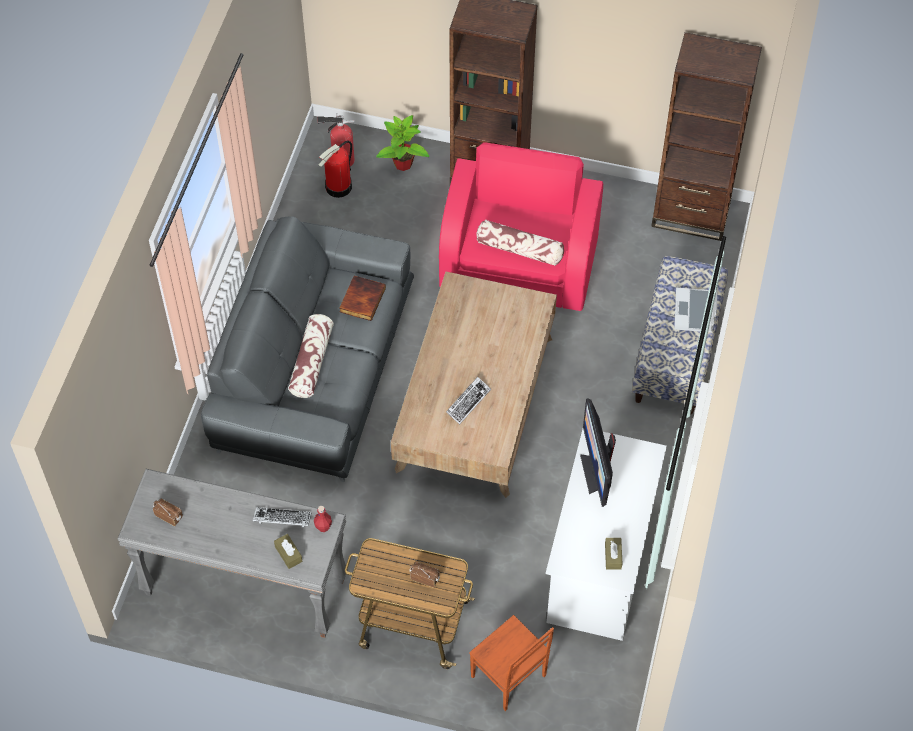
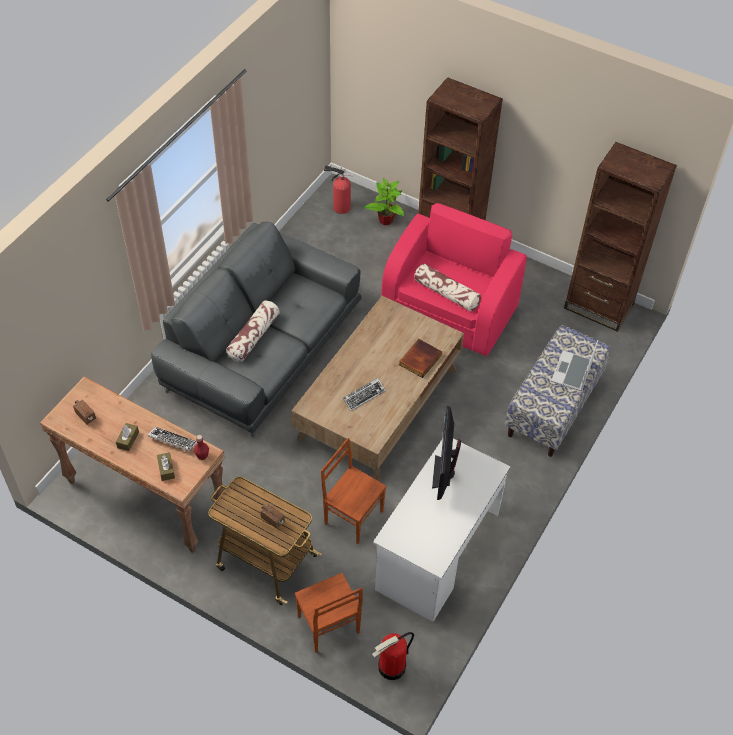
camera: 15 degrees right, 5 degrees down
(244, 588) = (145, 497): grey console table -> brown console table
(339, 187) = (331, 225): fire extinguisher -> fire extinguisher (392, 667)
(361, 299) = (309, 300): book -> book (419, 359)
(493, 545) = (353, 516): none -> brown chair
(613, 556) = (434, 543): brown tissue box -> brown tissue box (128, 440)

